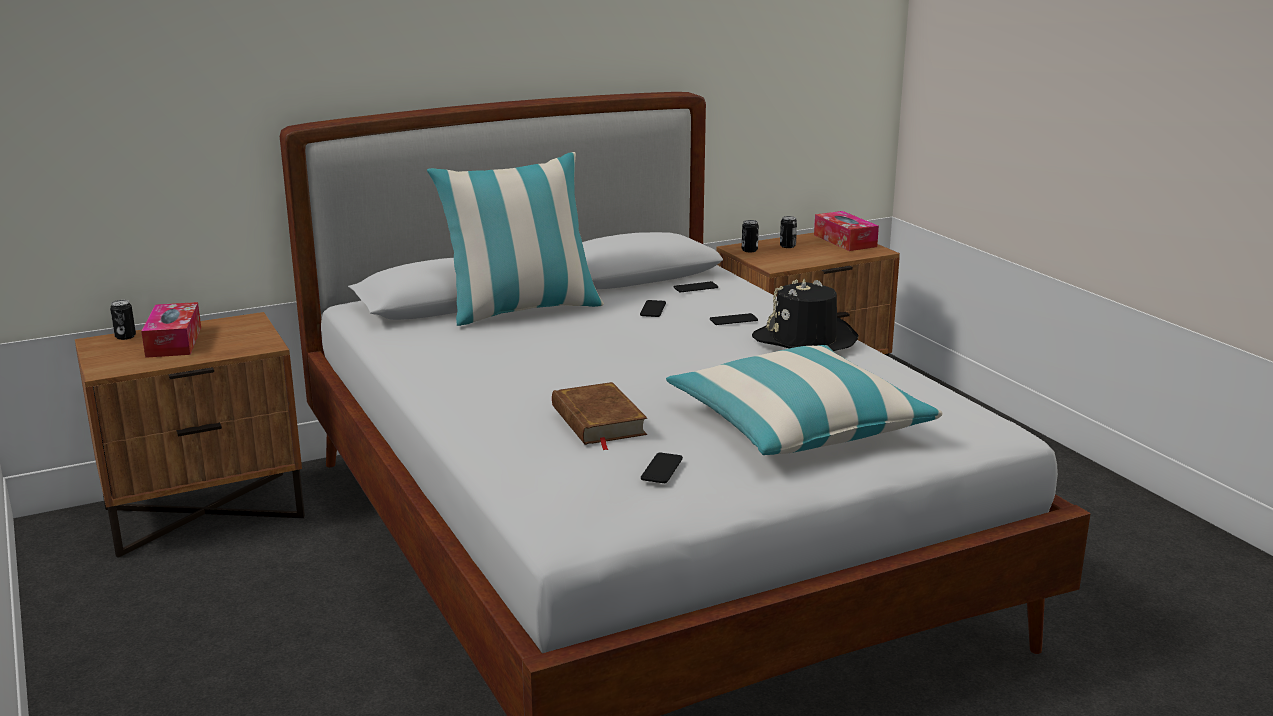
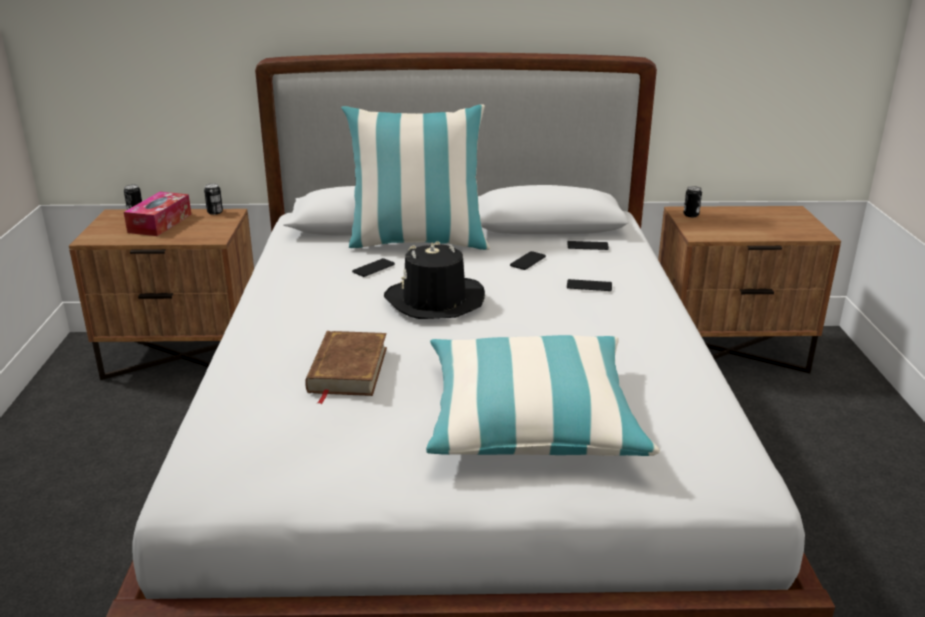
camera: 25 degrees right, 5 degrees up
(661, 469) = (347, 438): phone -> phone (373, 268)
(787, 246) = (732, 216): can -> can (215, 212)
(805, 340) = (636, 321): black hat -> black hat (434, 301)
(845, 241) = (795, 219): tissue box -> none

